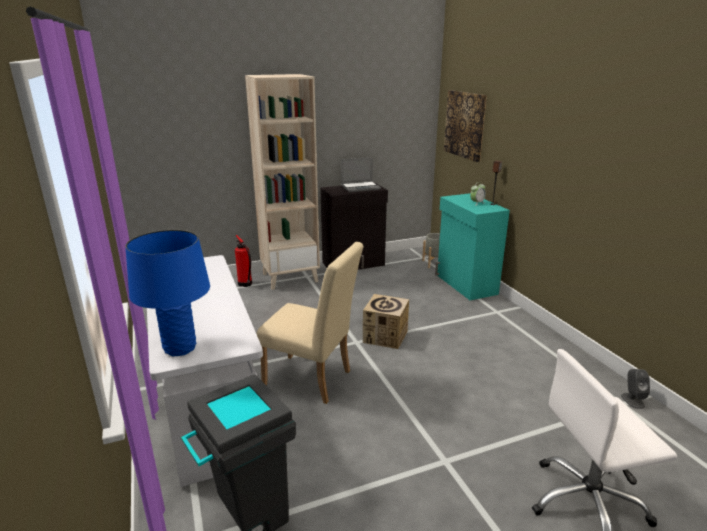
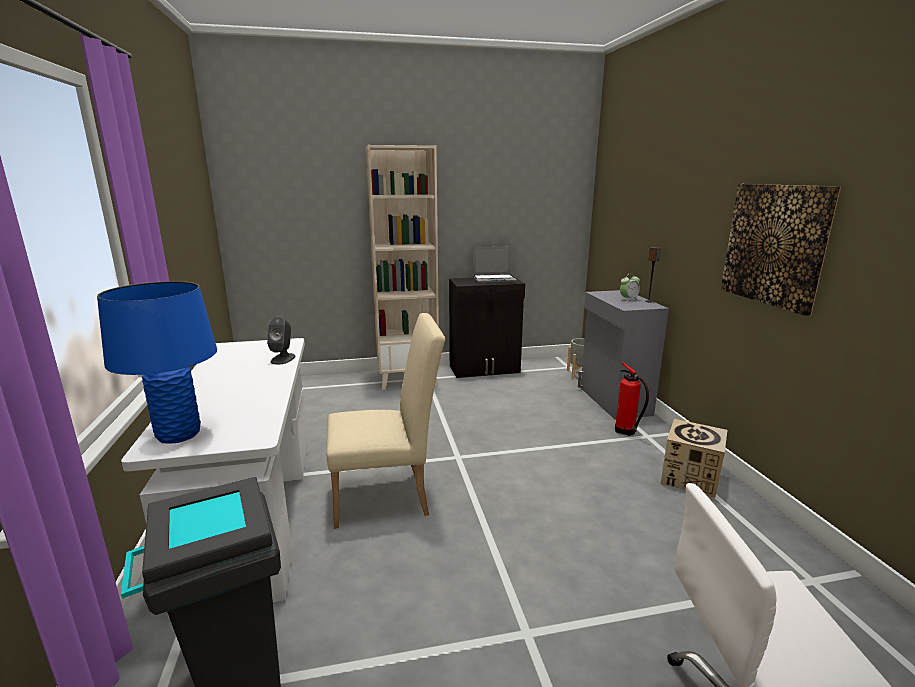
camera: 10 degrees right, 5 degrees down
(245, 284) = (355, 382): fire extinguisher -> fire extinguisher (626, 432)
(313, 380) = (388, 498): beige chair -> beige chair turned 45 degrees counterclockwise
(385, 336) = (496, 453): cardboard box -> cardboard box (690, 478)
(465, 125) = (621, 209): picture -> picture (775, 245)
(465, 285) = (613, 401): turquoise cabinet -> grey cabinet
(632, 400) = (829, 577): grey speaker -> grey speaker (283, 359)

